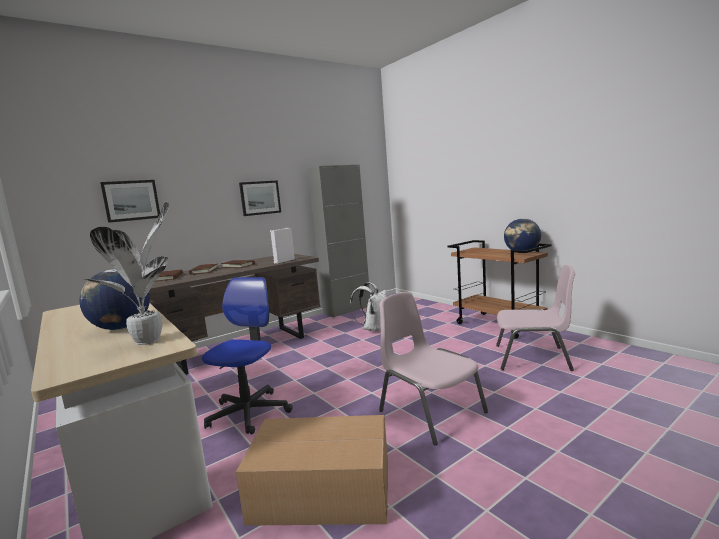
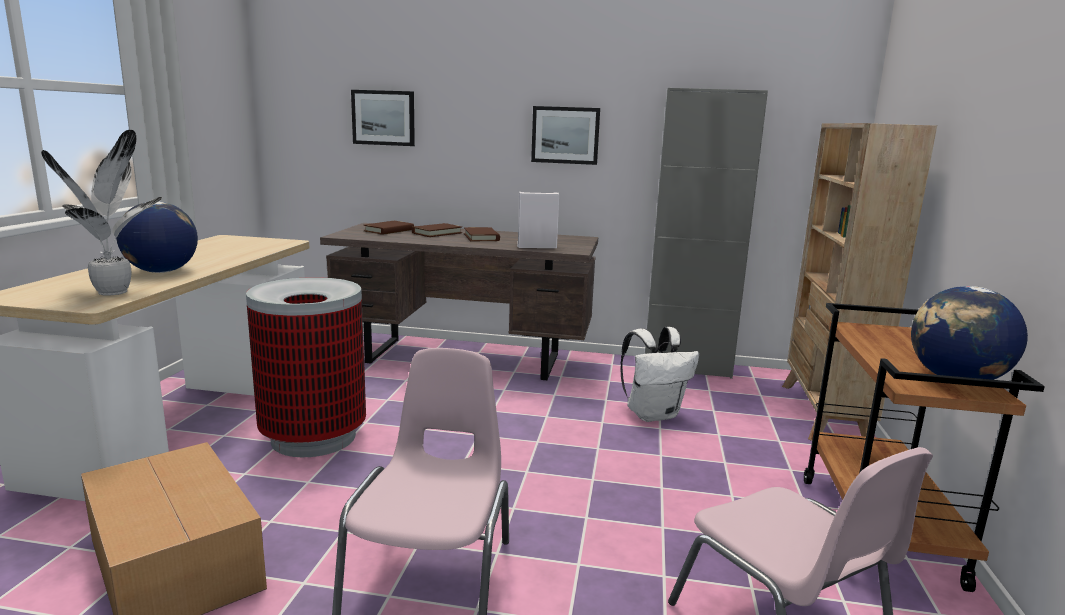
camera: 45 degrees right, 5 degrees up
(249, 412) = (314, 437): office chair -> trash can
(421, 304) = (823, 414): none -> beige bookcase

